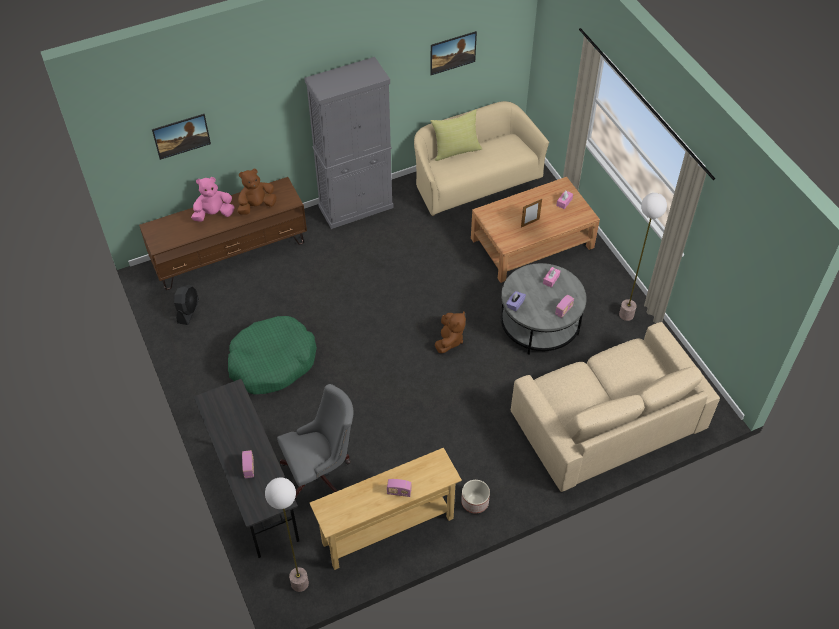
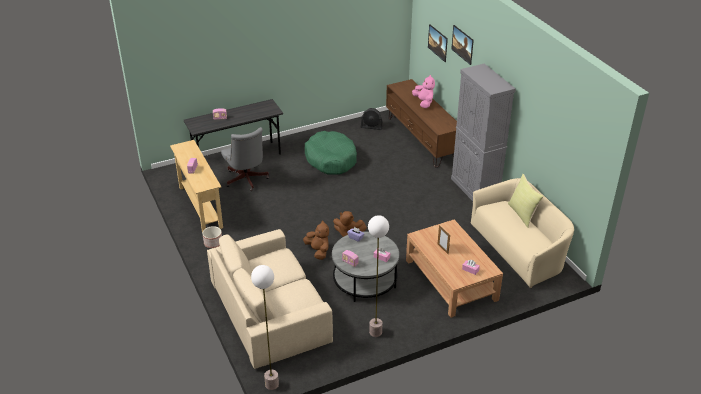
camera: 90 degrees right, 15 degrees down
(256, 206) = (433, 117): brown plush toy -> brown plush toy (318, 251)
(299, 583) = (174, 176): floor lamp -> floor lamp (271, 384)
(452, 60) = (555, 147): picture -> picture (462, 50)

